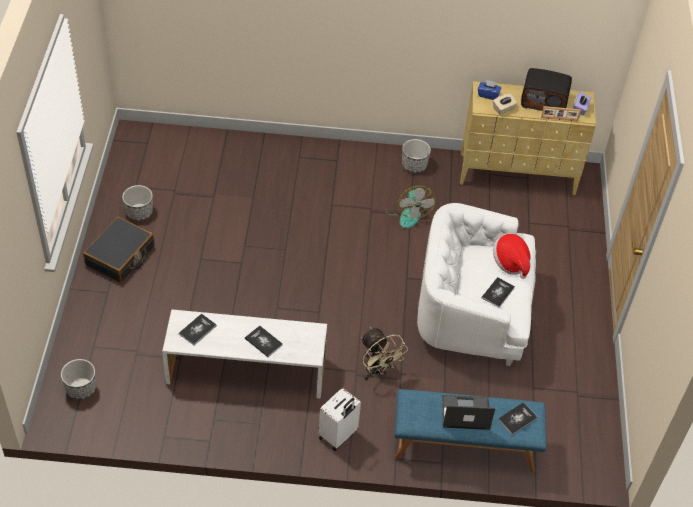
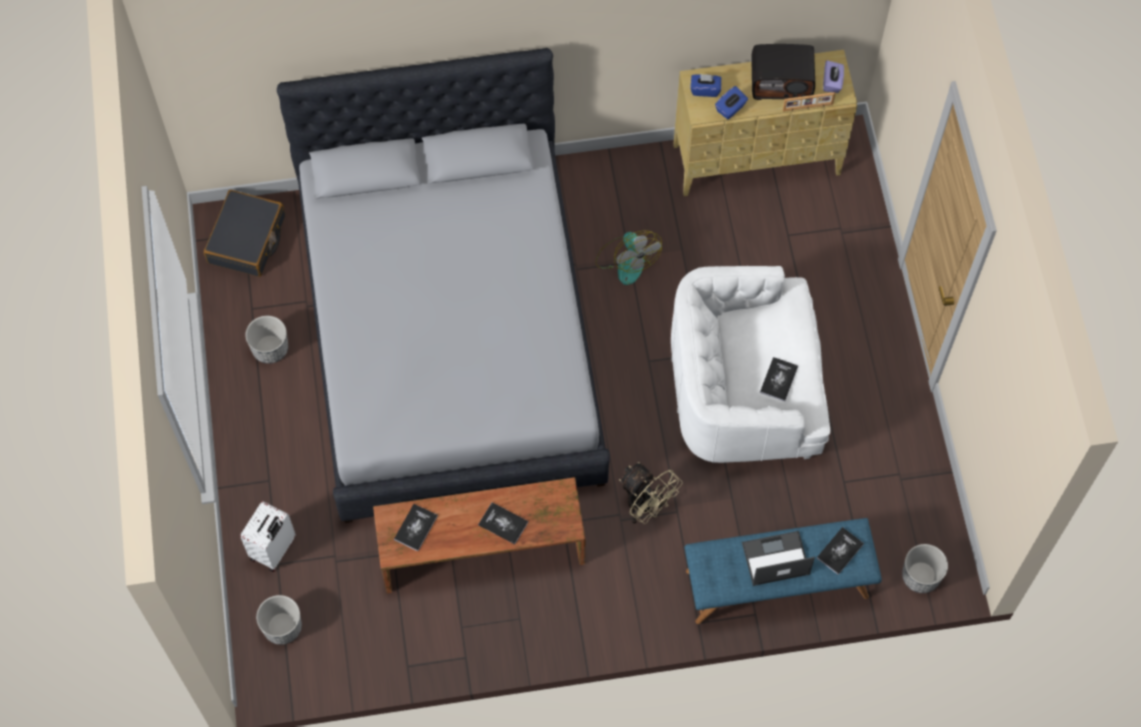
camera: 10 degrees left, 15 degrees up
(120, 256) = (268, 422): black suitcase -> black suitcase (247, 240)
(247, 369) = (483, 546): white bench -> brown bench
(269, 232) = (451, 336): none -> grey bed
(338, 435) = (620, 610): white suitcase -> white suitcase (274, 550)
(414, 165) = (616, 180): planter -> planter (920, 576)
(503, 109) = (730, 108): beige tissue box -> blue tissue box
(510, 262) = (785, 330): hat -> none

